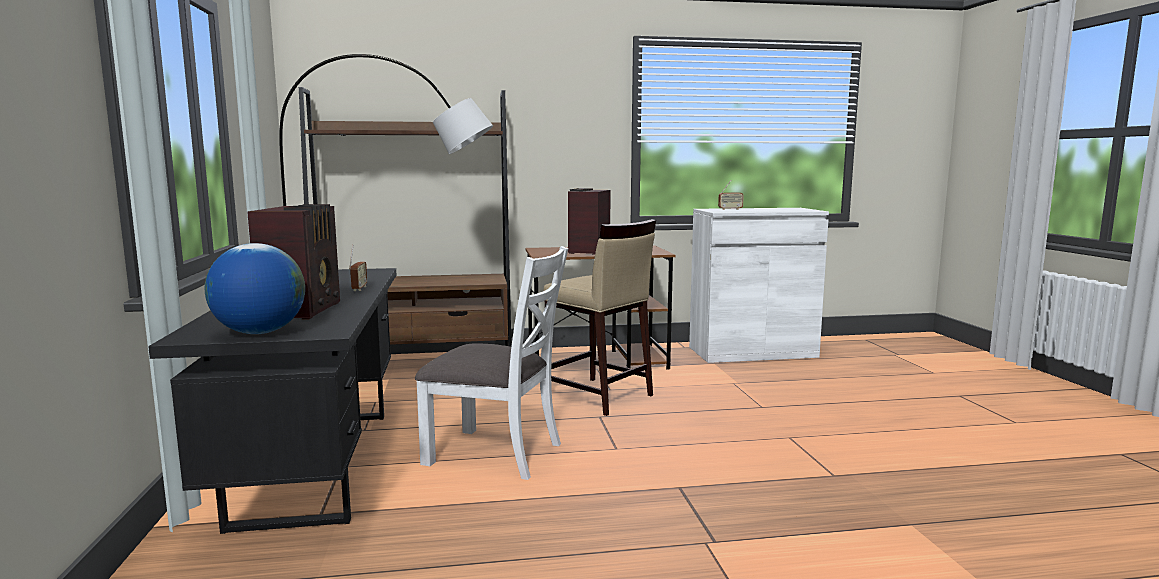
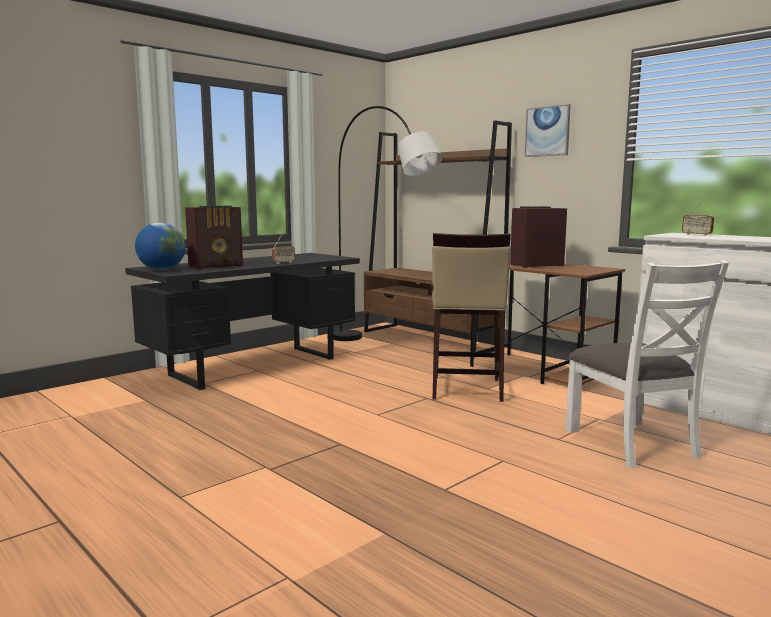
camera: 55 degrees right, 0 degrees up
(495, 453) = (321, 391): white chair -> white chair (632, 443)
(546, 107) = (547, 131): none -> picture

